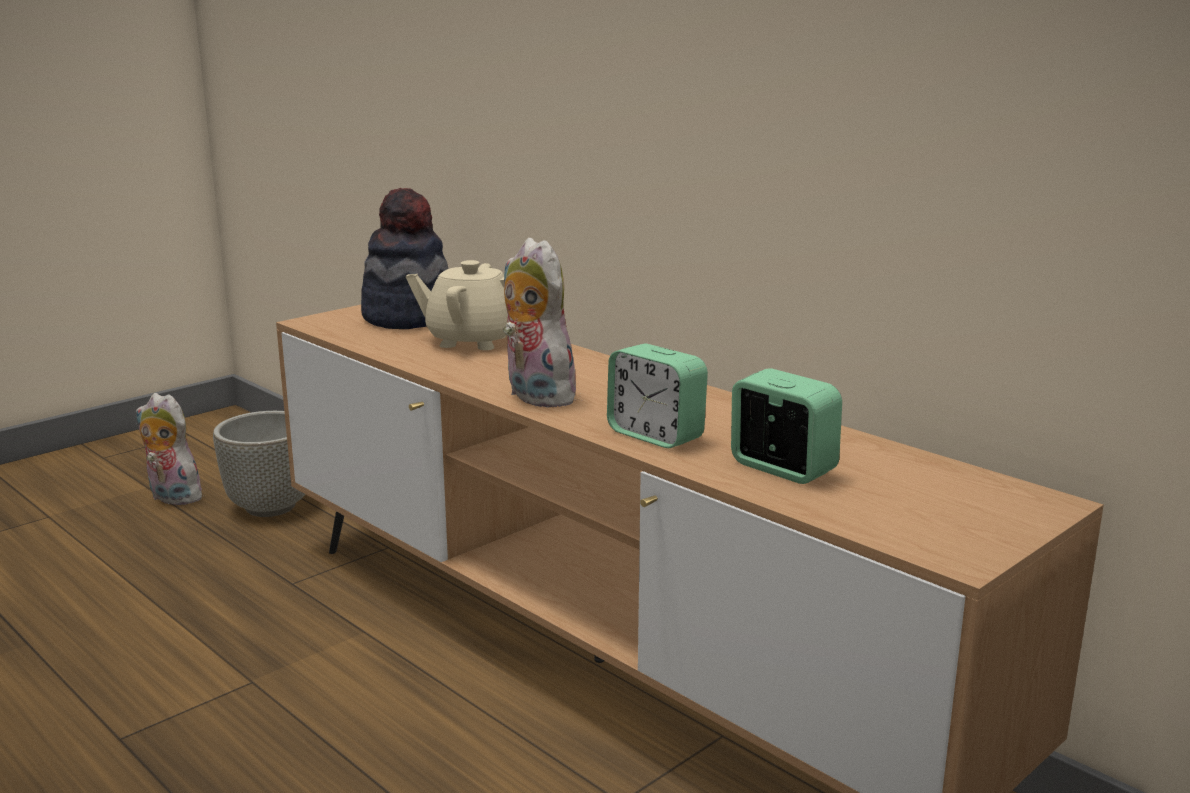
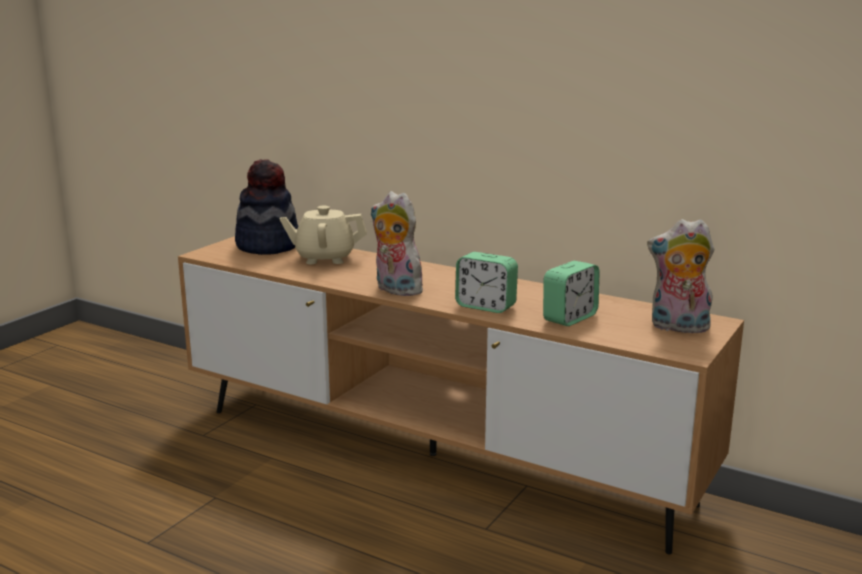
camera: 15 degrees left, 0 degrees up
(171, 498) = (75, 390): plush toy -> plush toy (678, 328)
(271, 507) = (155, 388): grey planter -> none
(782, 468) = (569, 318): alarm clock -> alarm clock turned 105 degrees clockwise

